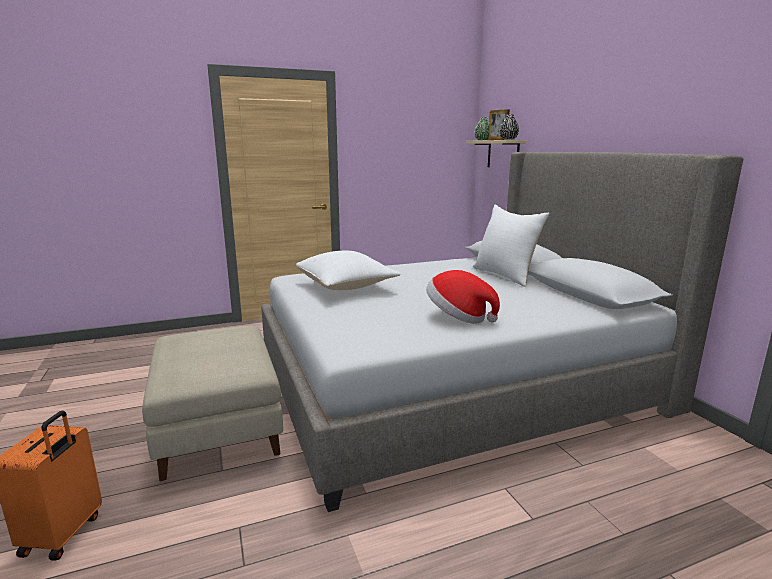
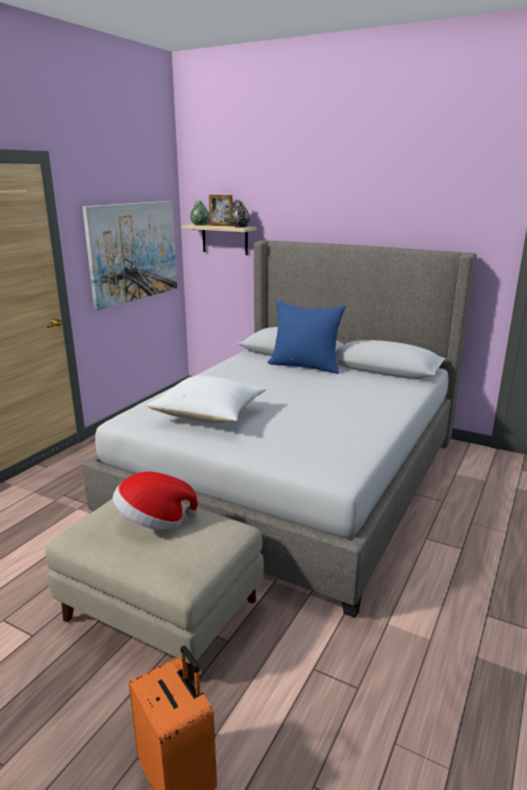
camera: 40 degrees left, 5 degrees up
(414, 160) = (133, 252): none -> picture
(458, 317) = (350, 417): hat -> hat (154, 522)
(505, 275) = (305, 366): white pillow -> blue pillow

